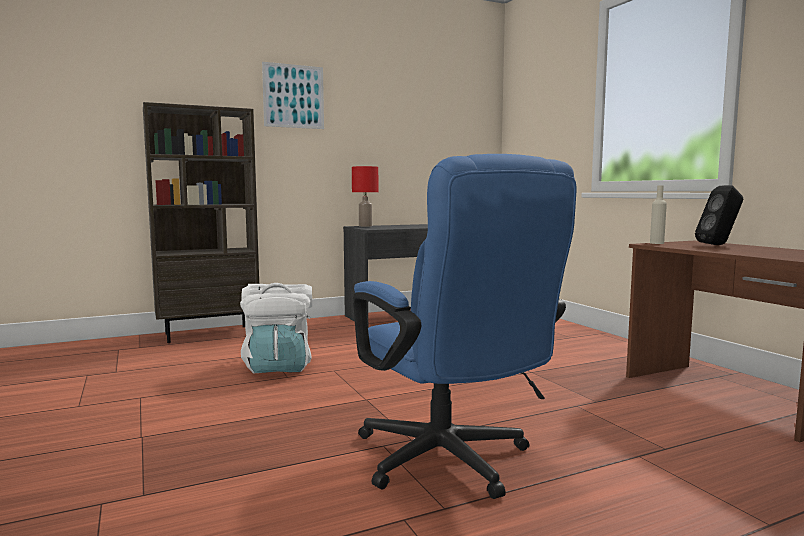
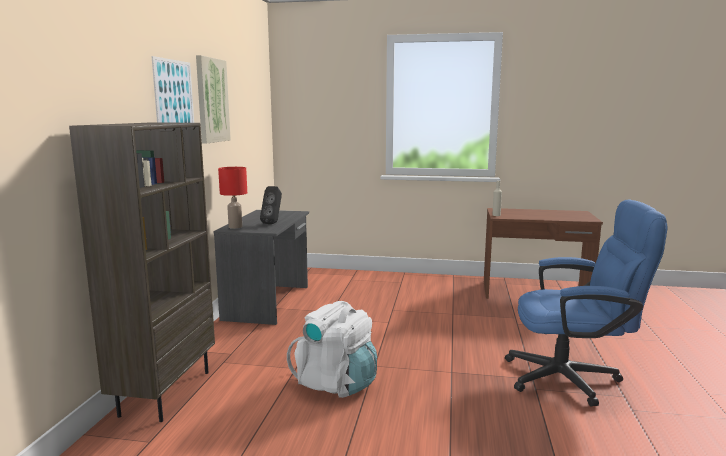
camera: 55 degrees left, 5 degrees up
(362, 103) = (212, 100): none -> picture
(719, 245) = (518, 211): black speaker -> black speaker (273, 223)

